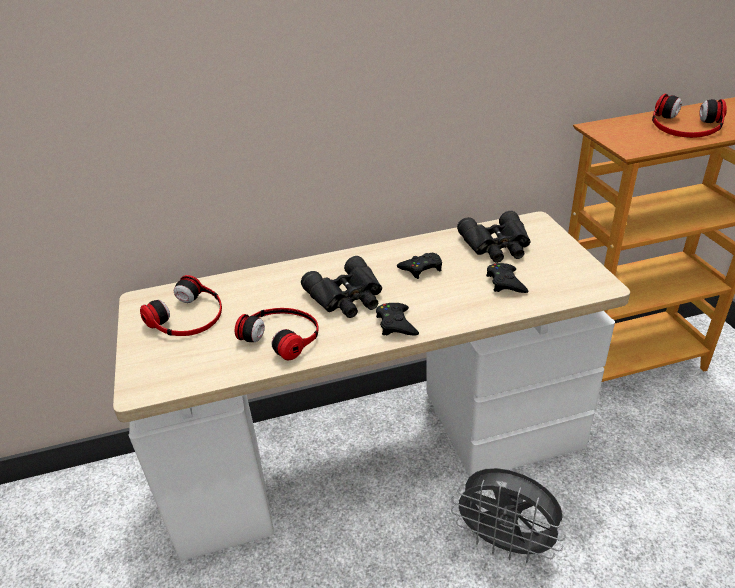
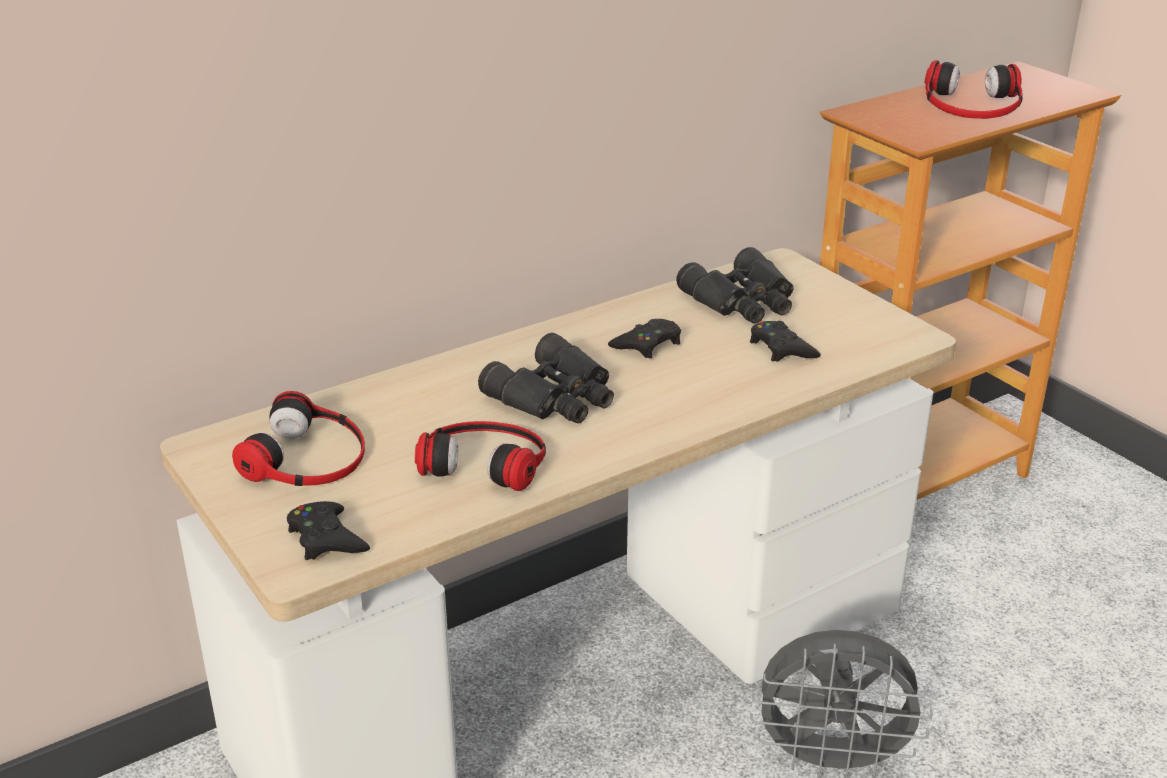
camera: 20 degrees left, 5 degrees down
(396, 324) = (652, 422): black game controller -> black game controller (326, 538)

